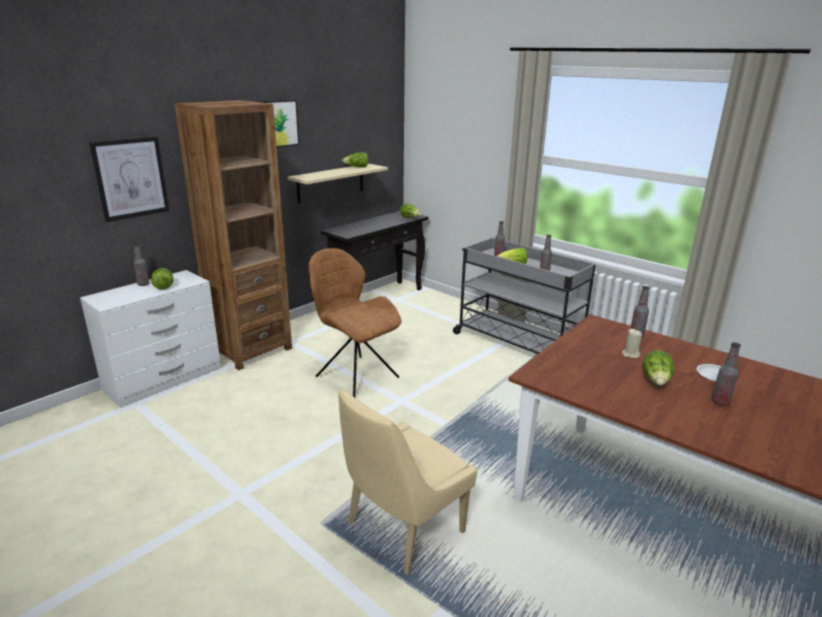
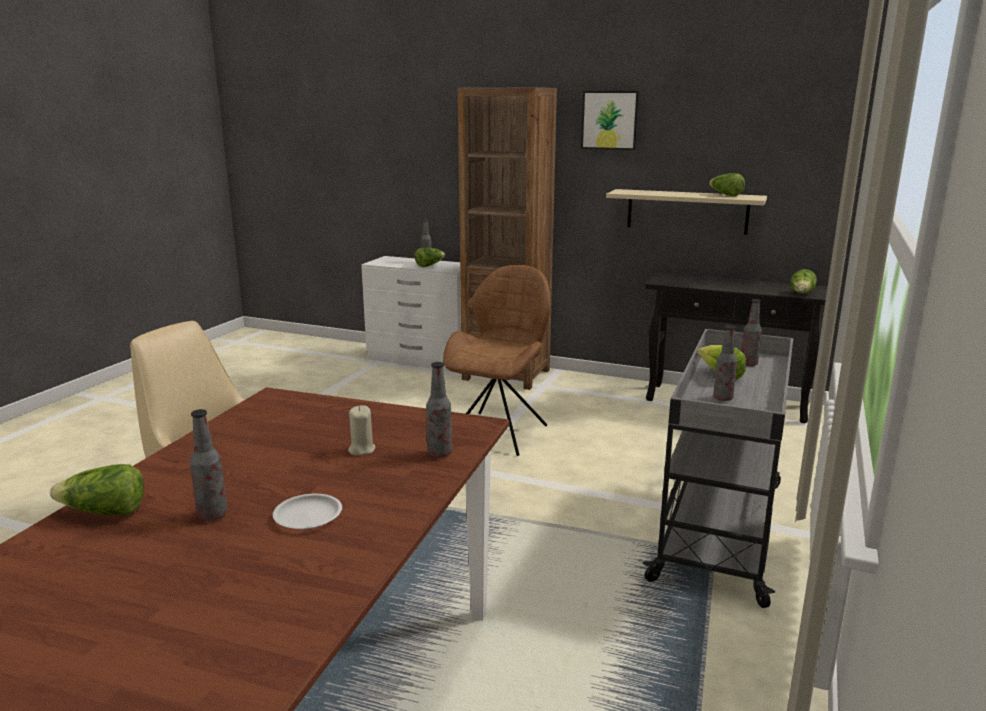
camera: 70 degrees right, 5 degrees down
(131, 178) = (440, 159): picture -> none
(656, 381) = (275, 468): lettuce -> lettuce (104, 512)

